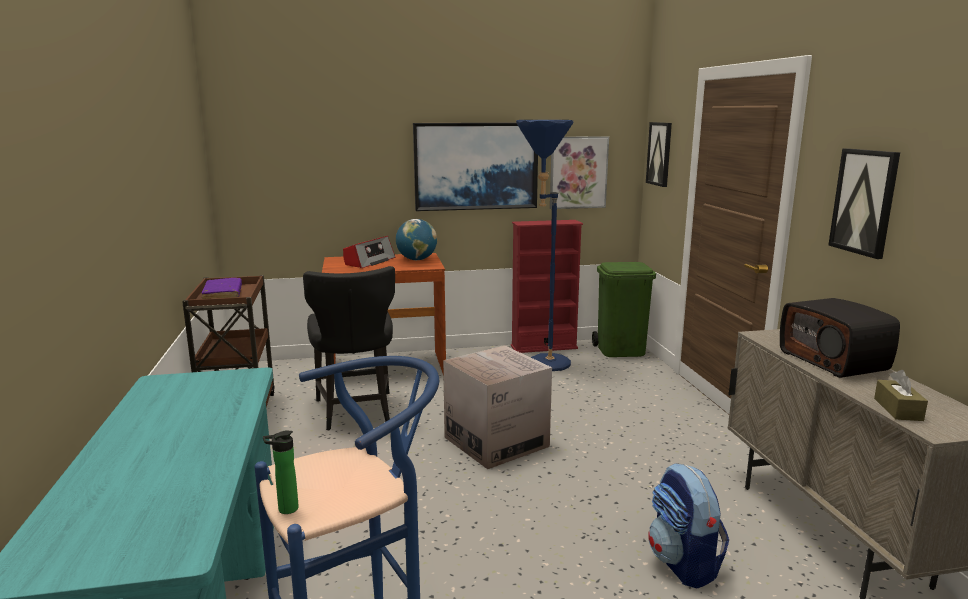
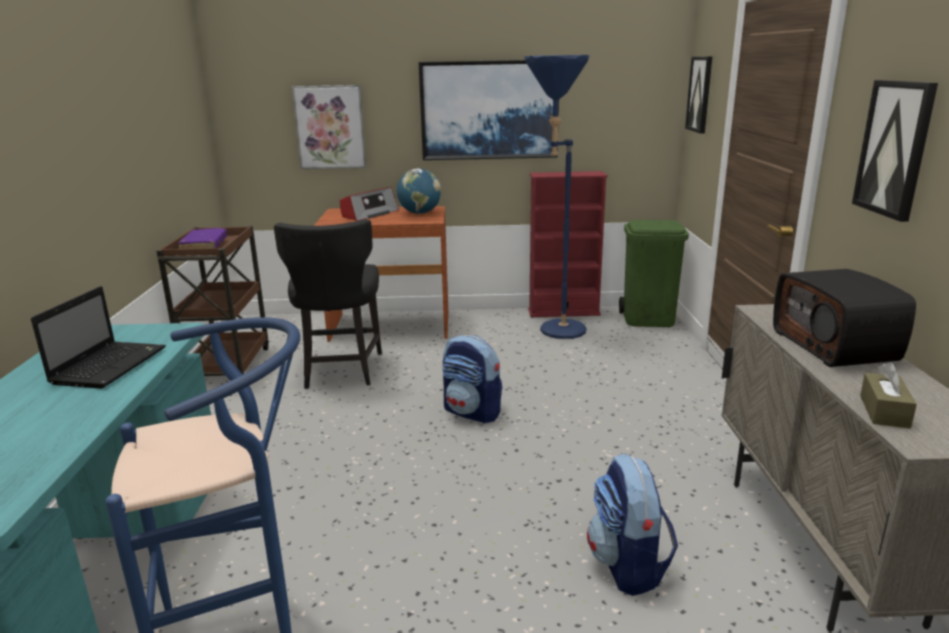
camera: 10 degrees right, 5 degrees up
(205, 410) = (110, 365): none -> laptop
(285, 509) = (128, 476): bottle -> none
(496, 442) = (472, 412): cardboard box -> backpack
(578, 172) = (607, 117): picture -> picture (330, 127)

